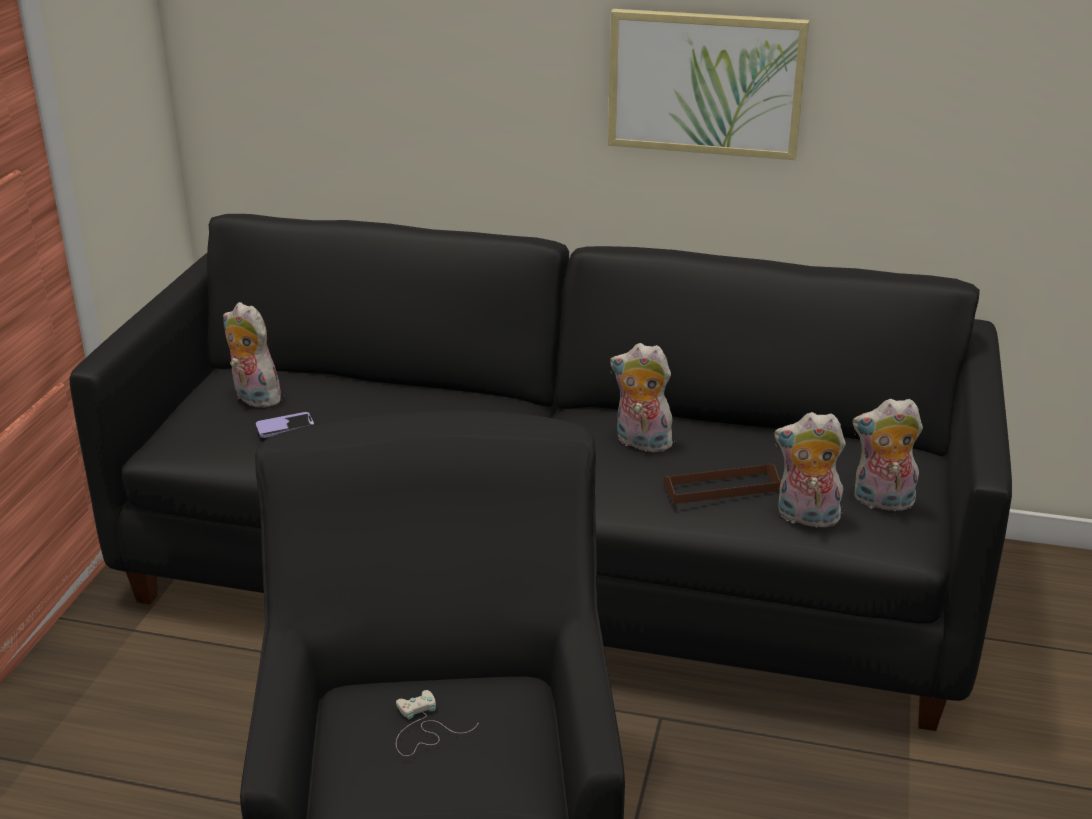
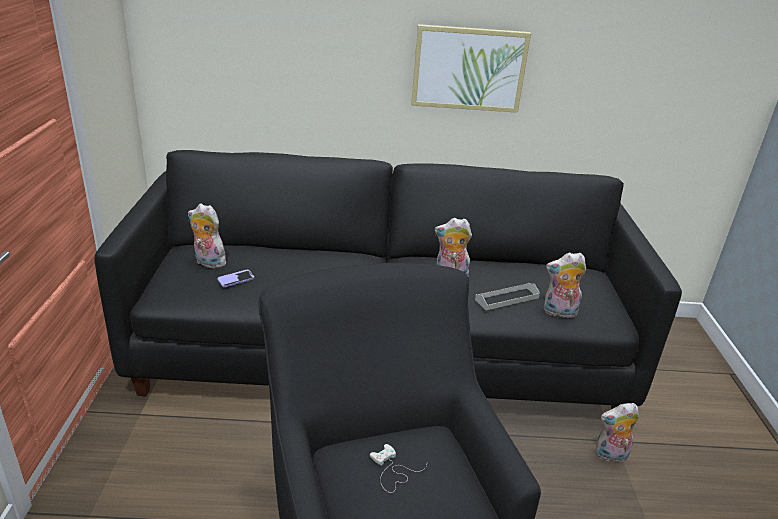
camera: 15 degrees left, 0 degrees up
(721, 488) = (507, 299): brown tray -> grey tray
(881, 502) = (592, 300): plush toy -> plush toy (610, 455)

